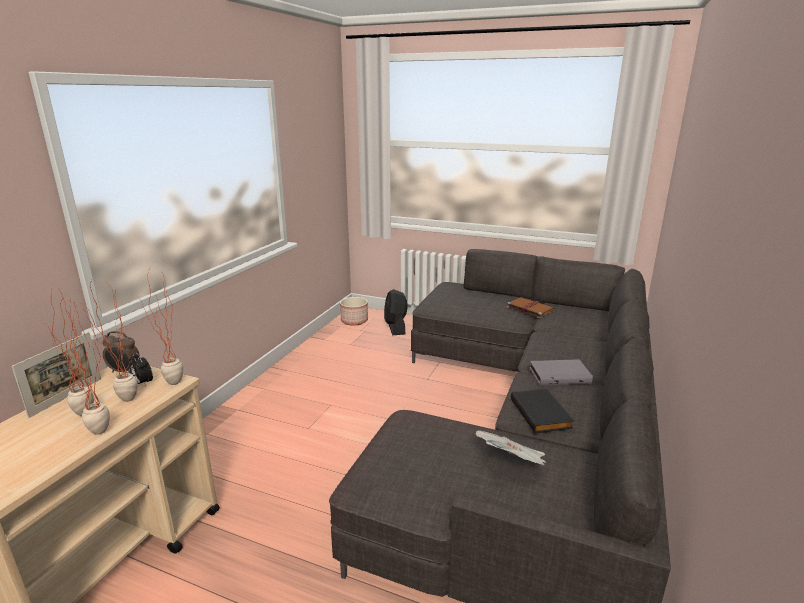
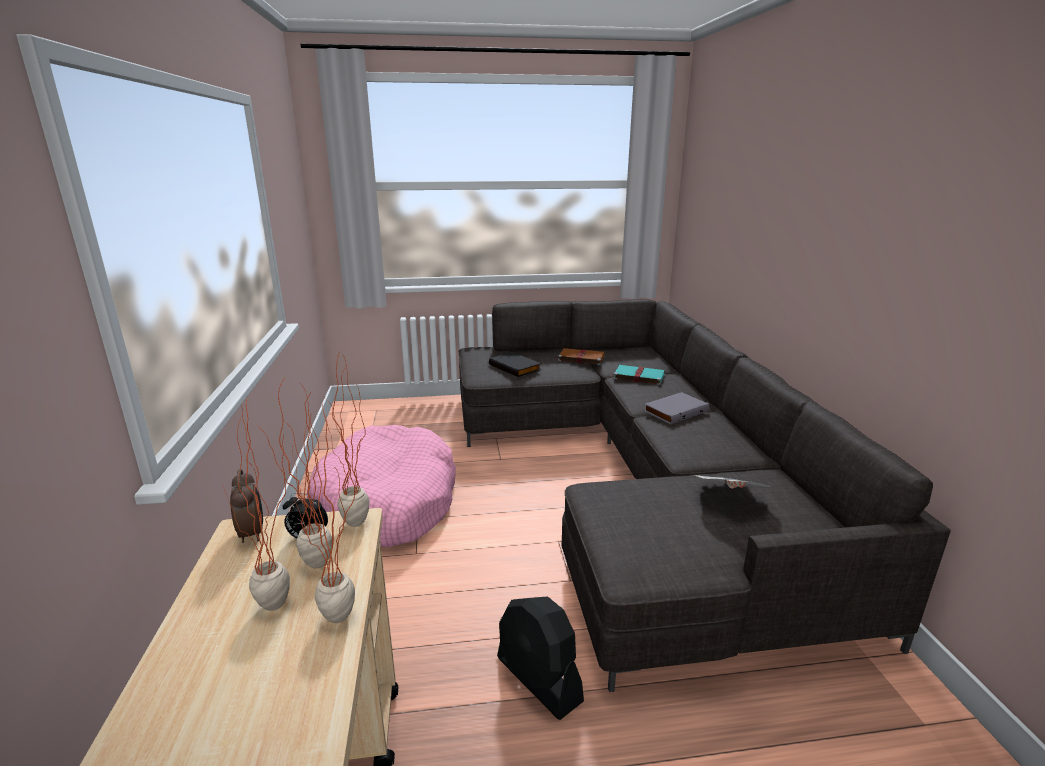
camera: 30 degrees left, 0 degrees up
(66, 397) = (205, 596): picture frame -> none
(124, 371) = (252, 533): alarm clock -> alarm clock turned 90 degrees counterclockwise
(321, 388) = (387, 503): none -> pink dog bed
(354, 321) = (355, 418): planter -> none
(395, 327) = (412, 414): black fan -> black fan (538, 679)
(542, 413) = (701, 448): black book -> black book (516, 367)
(562, 336) = (638, 376): none -> turquoise book

